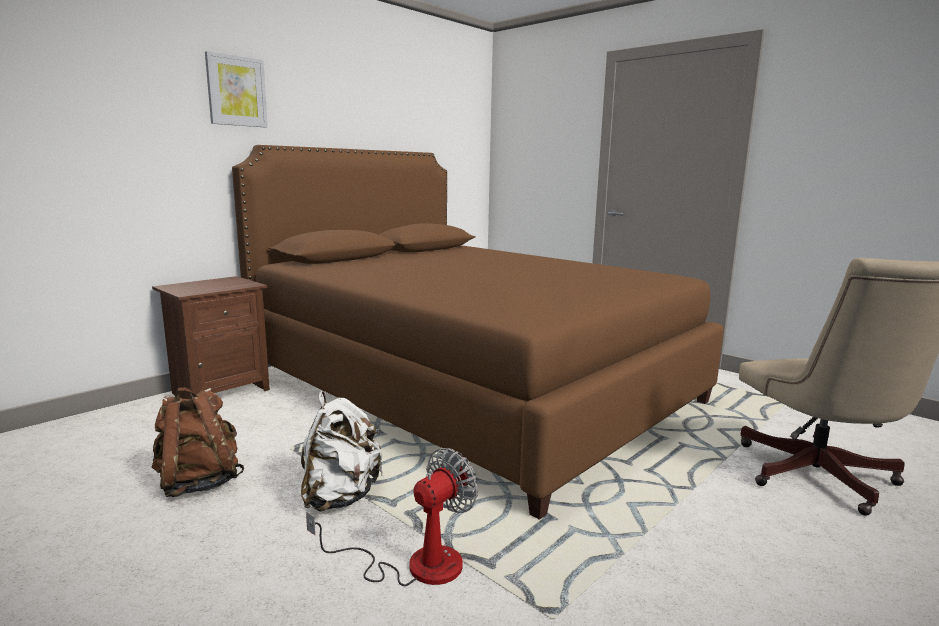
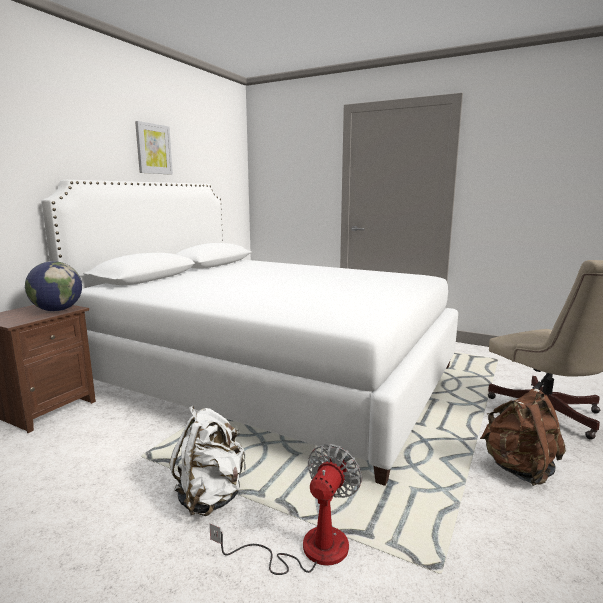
camera: 15 degrees left, 0 degrees up
(199, 482) = (67, 507): brown backpack -> brown backpack (519, 469)
(235, 285) = (57, 310): none -> globe
(236, 91) = (41, 130): picture -> picture (153, 149)
(468, 387) = (270, 377): brown bed -> white bed

